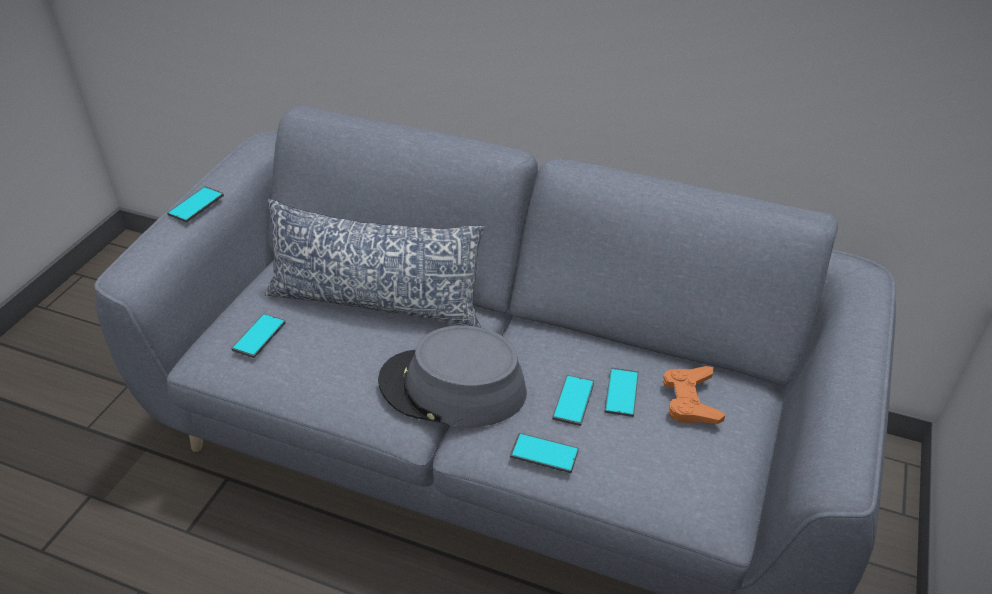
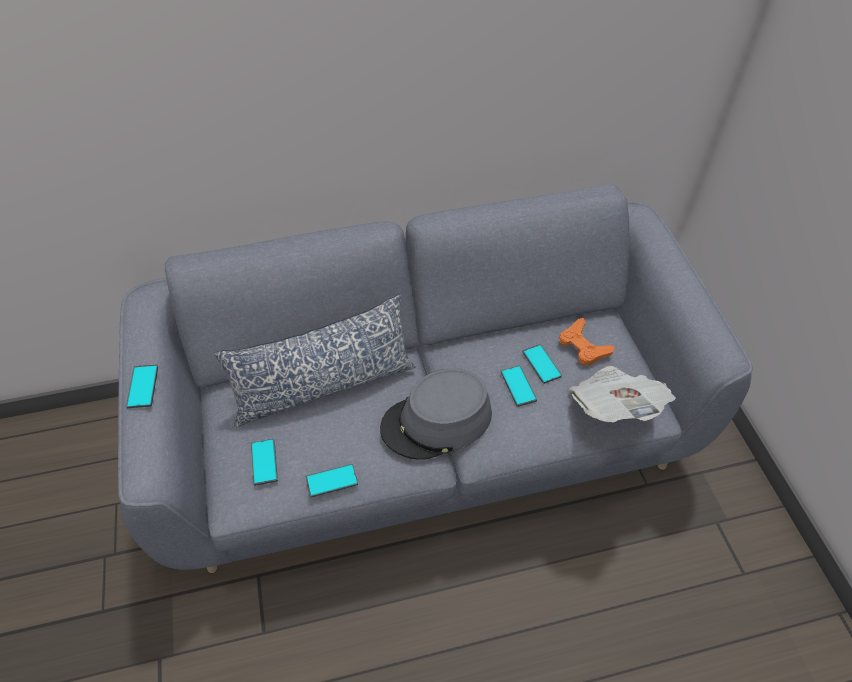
camera: 35 degrees left, 10 degrees up
(544, 453) = (531, 433): phone -> phone (331, 481)
(670, 481) = (614, 407): none -> newspaper

